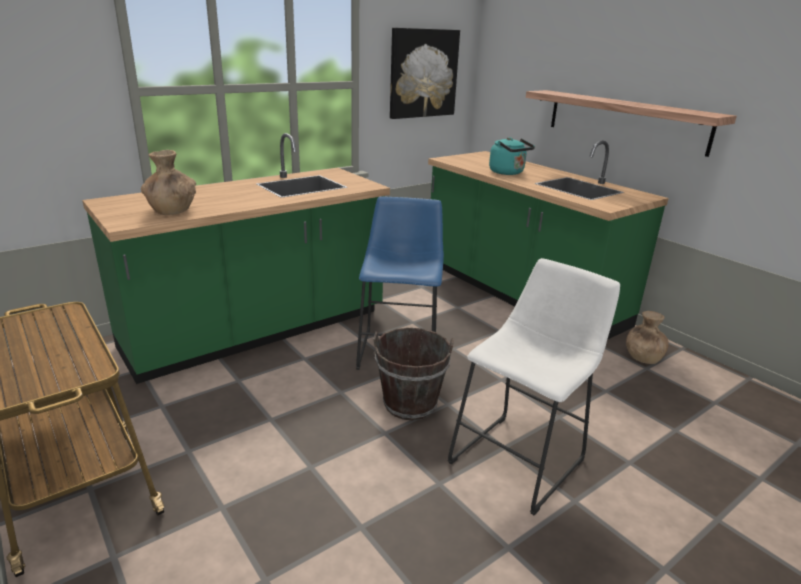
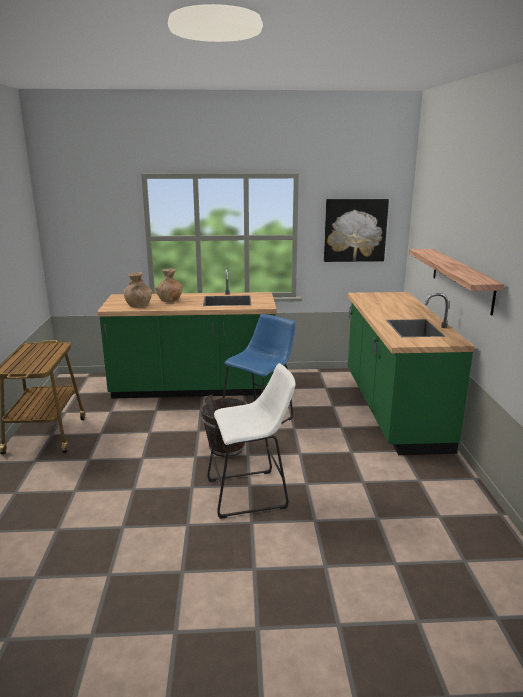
camera: 35 degrees right, 5 degrees down
(508, 173) = (384, 310): turquoise kettle -> none
(642, 357) = (427, 473): brown vase -> brown vase (170, 300)

